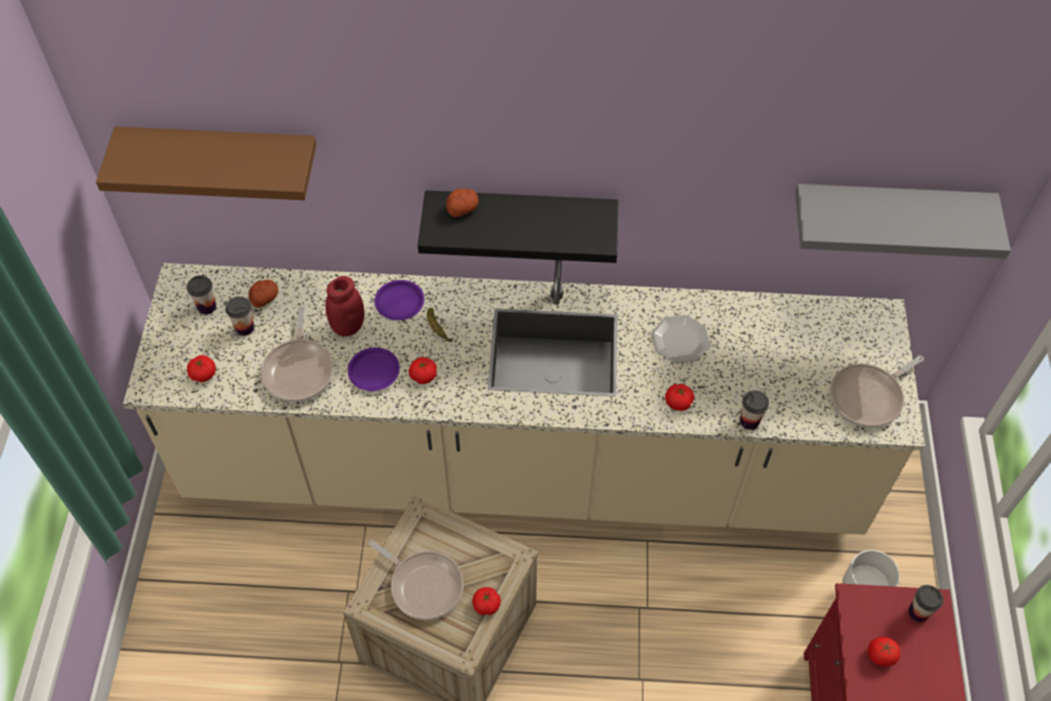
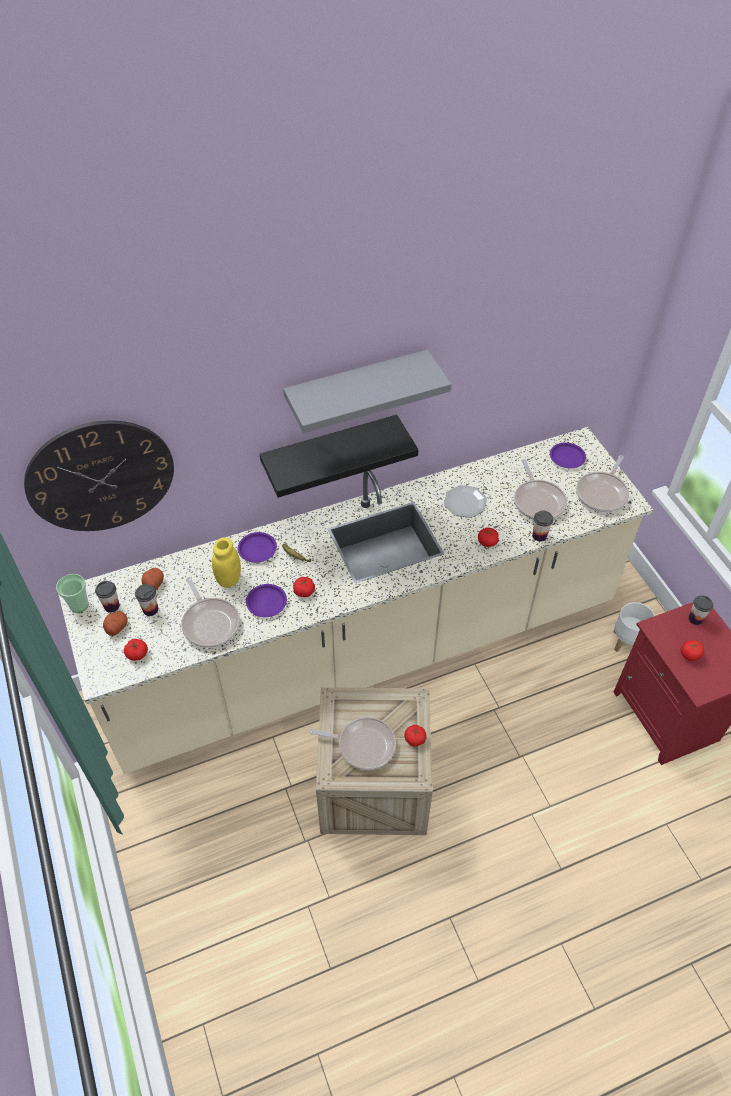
camera: 25 degrees left, 5 degrees down
(174, 291) = (79, 605): none -> cup
(221, 156) = (100, 476): brown shelf -> wall clock
(348, 326) = (229, 579): red jar -> yellow jar
(462, 208) = (294, 456): potato -> potato (116, 627)
(776, 374) = (538, 501): none -> frying pan
(849, 331) = (567, 457): none -> purple plate
(888, 211) = (571, 364): grey shelf -> grey shelf (356, 389)

